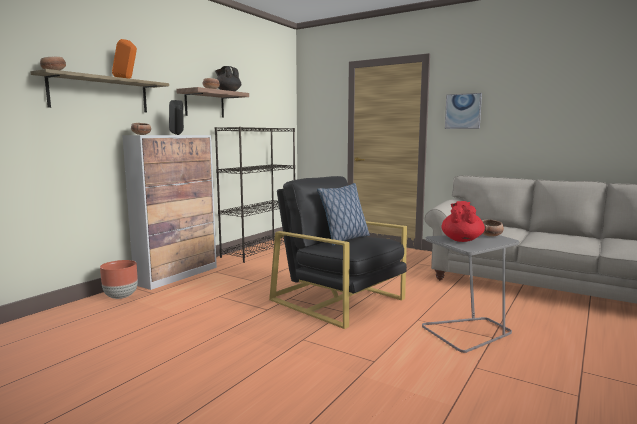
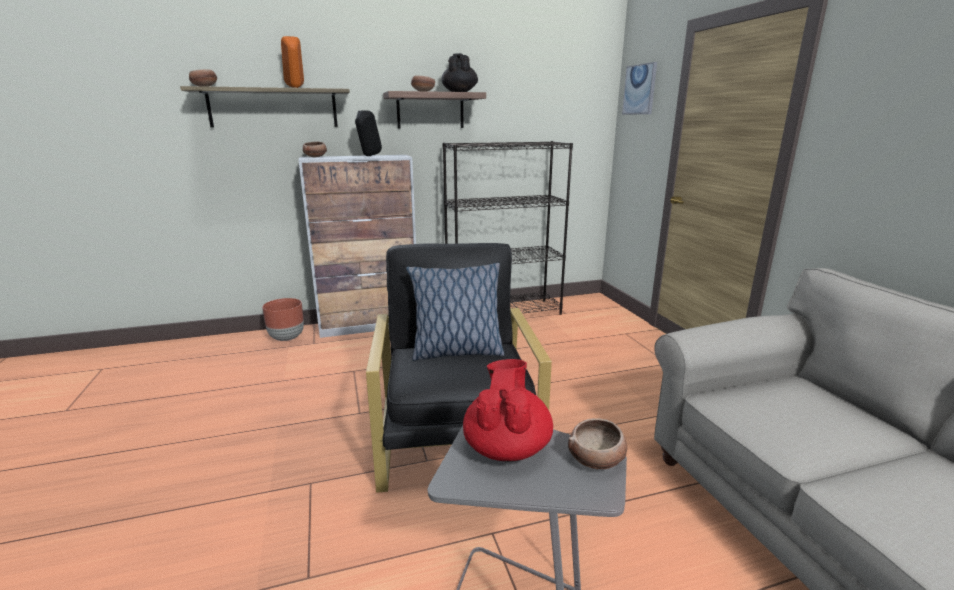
camera: 40 degrees right, 10 degrees up
(461, 240) = (507, 447): red teapot -> red teapot turned 45 degrees counterclockwise
(463, 111) = (875, 121): picture -> picture (640, 89)

